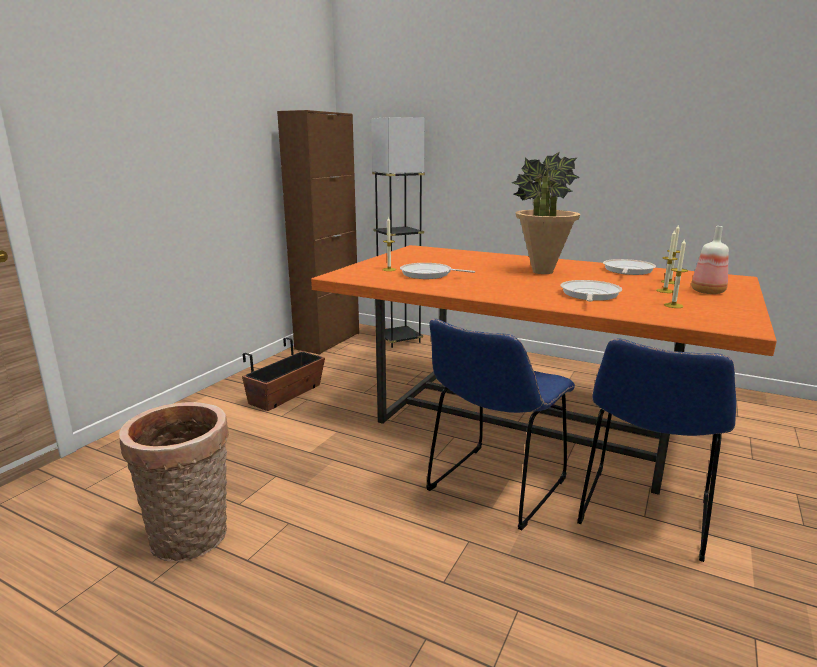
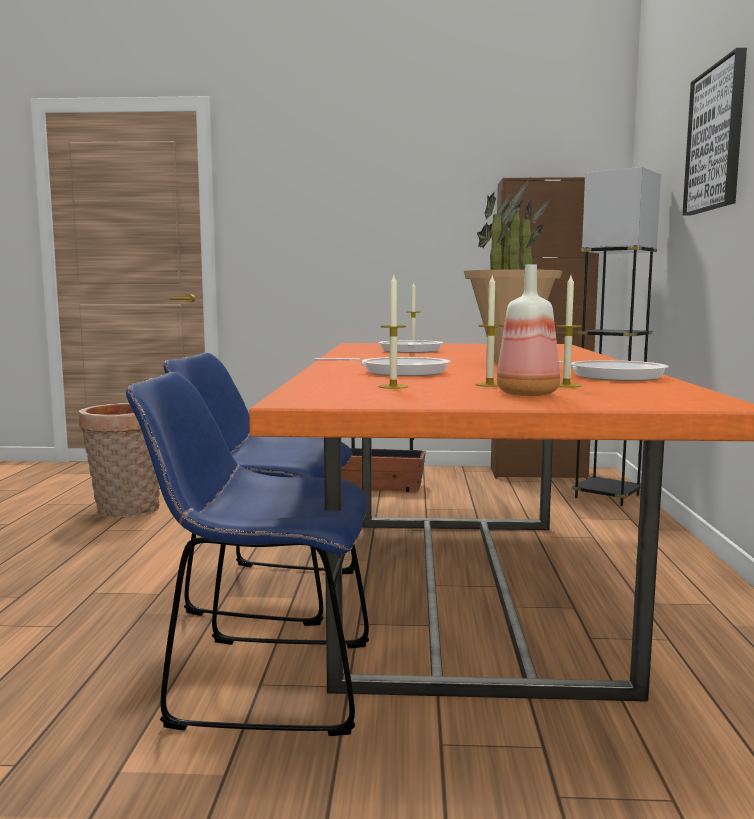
camera: 65 degrees right, 10 degrees down
(487, 110) = (716, 138): none -> picture

